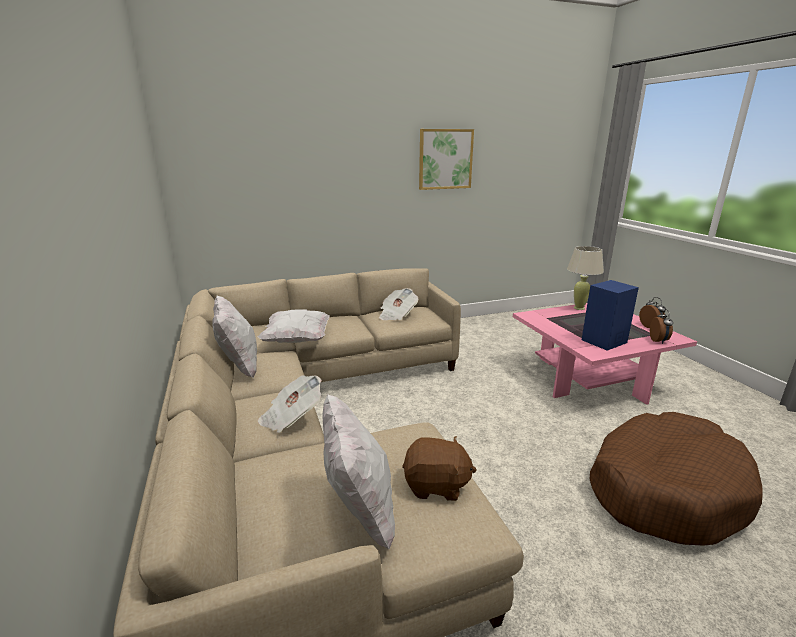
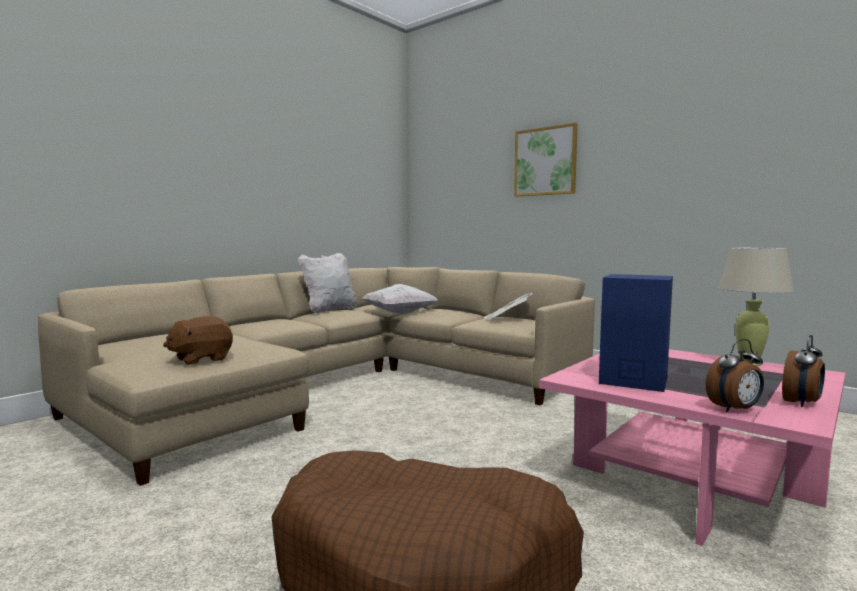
camera: 60 degrees right, 15 degrees down
(291, 417) = (270, 326): newspaper -> none
(359, 513) = (158, 348): white pillow -> none
(436, 485) = (201, 359): brown plush toy -> brown plush toy turned 75 degrees clockwise
(445, 159) = (666, 148): picture -> picture (545, 161)

